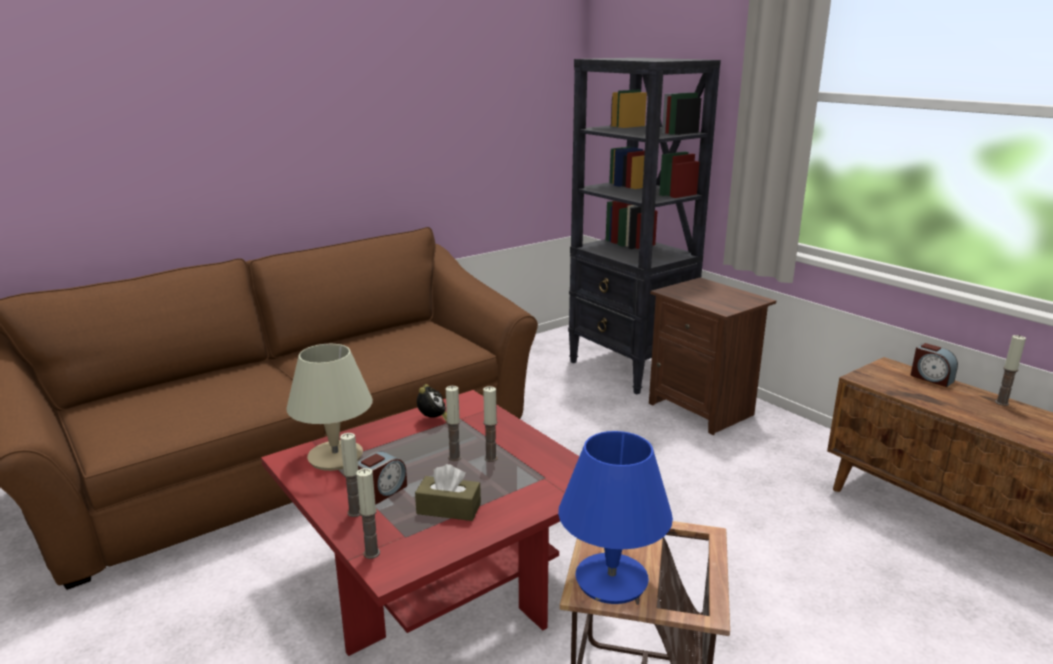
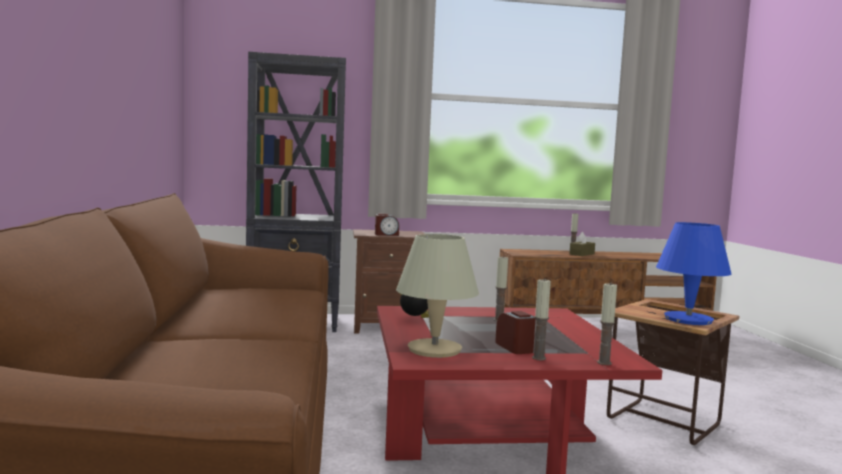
camera: 60 degrees left, 15 degrees down
(448, 508) = (560, 339): brown tissue box -> brown tissue box (582, 254)
(454, 457) = (485, 326): candle -> none
(931, 378) = (535, 250): alarm clock -> alarm clock (386, 234)

